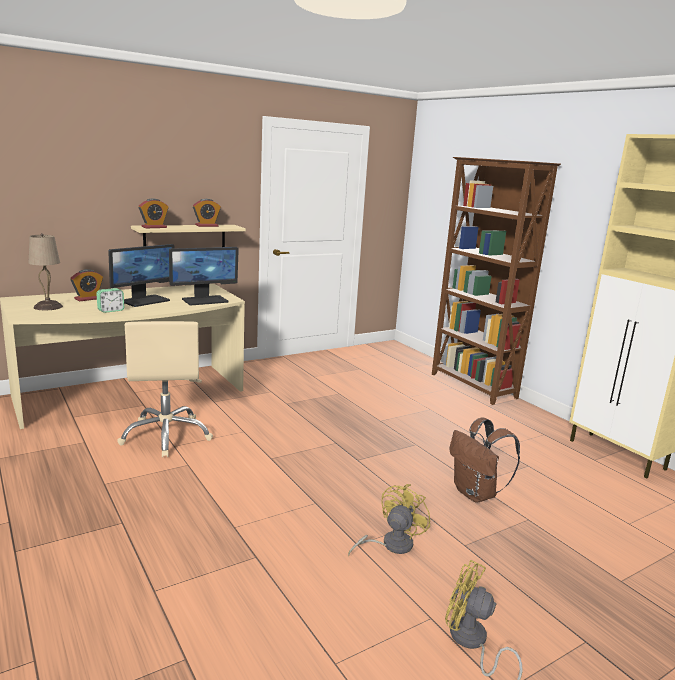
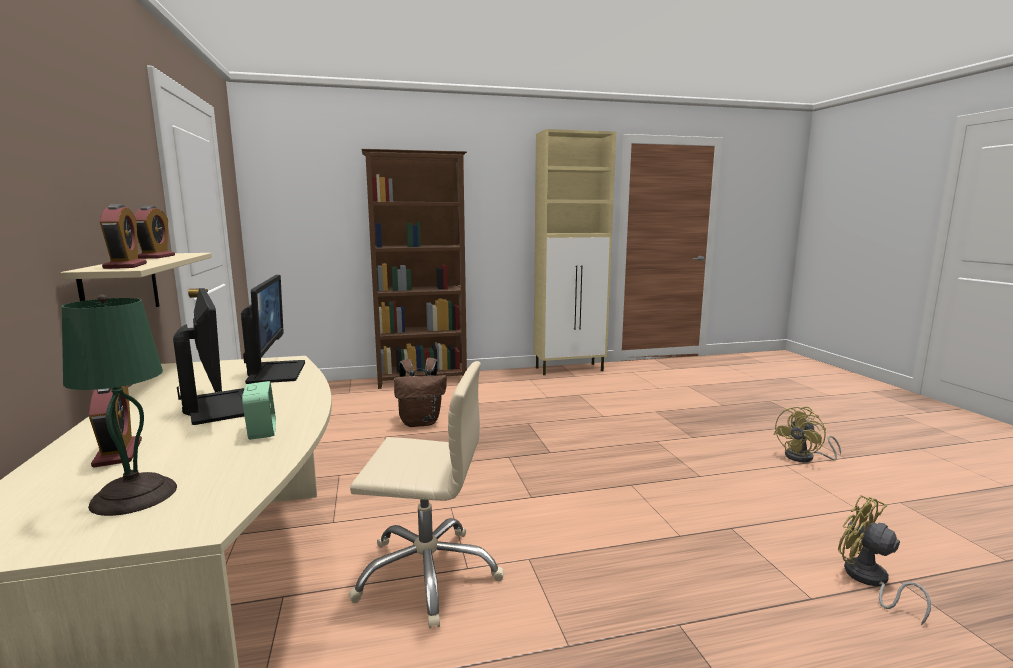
camera: 70 degrees left, 5 degrees down
(47, 307) = (133, 496): beige table lamp -> green table lamp
(390, 545) = (697, 463): yellow fan -> yellow fan (869, 581)
(476, 494) = (619, 419): brown backpack -> brown backpack (421, 422)

